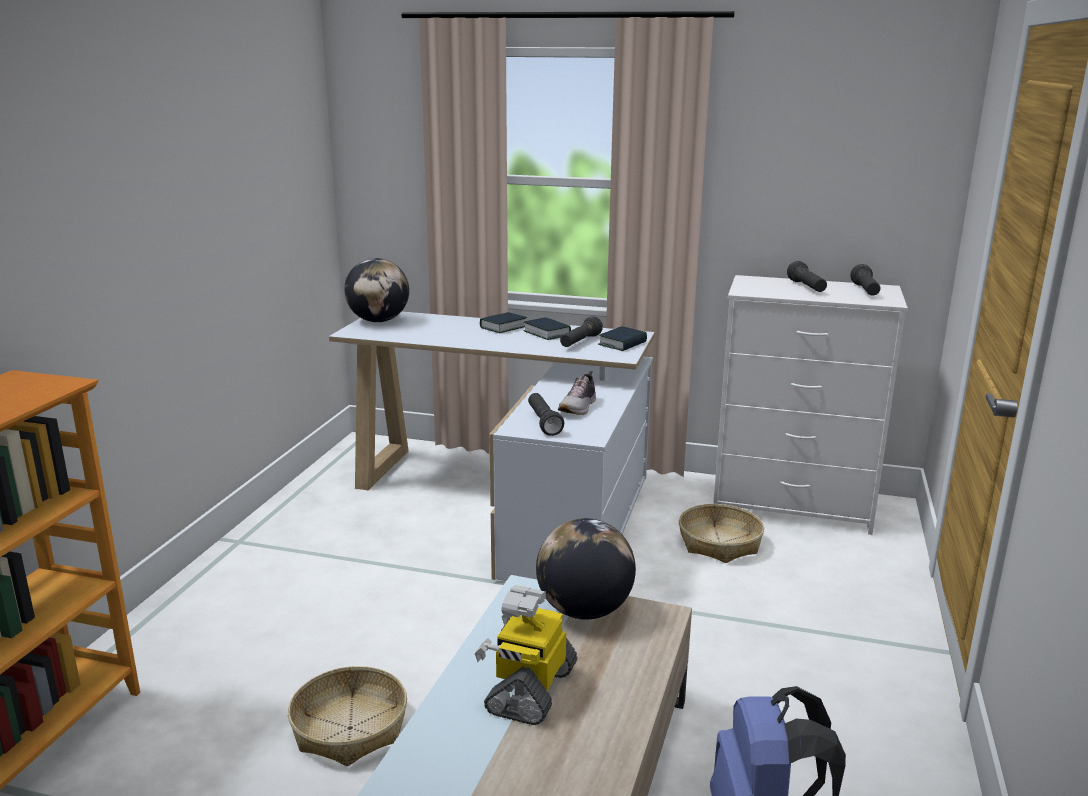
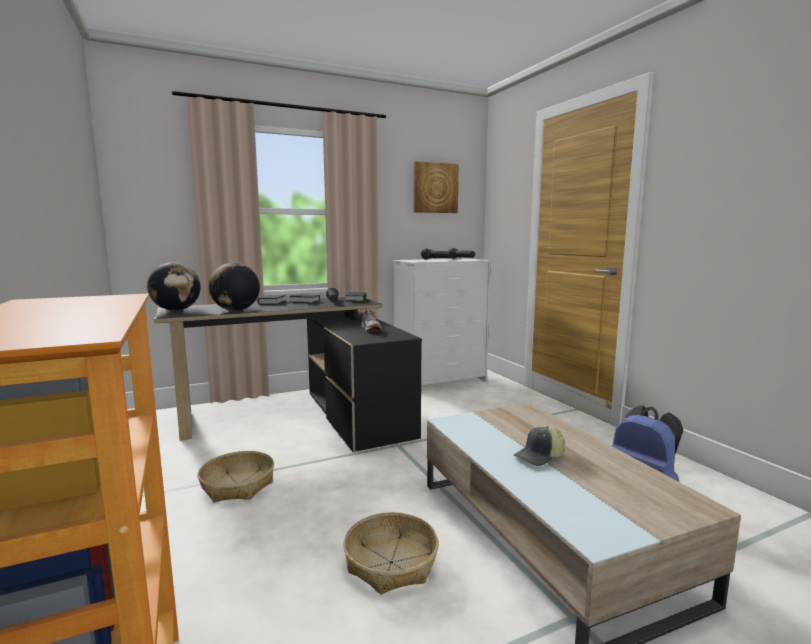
camera: 40 degrees left, 10 degrees down
(513, 501) = (303, 416): white desk -> black desk
(530, 689) = (540, 457): toy robot -> cap
(543, 422) = (368, 337): black flashlight -> none
(584, 610) = (492, 419): globe -> globe (236, 310)
(719, 543) = (435, 401): basket -> basket (237, 485)
(844, 142) = (435, 188): none -> picture

